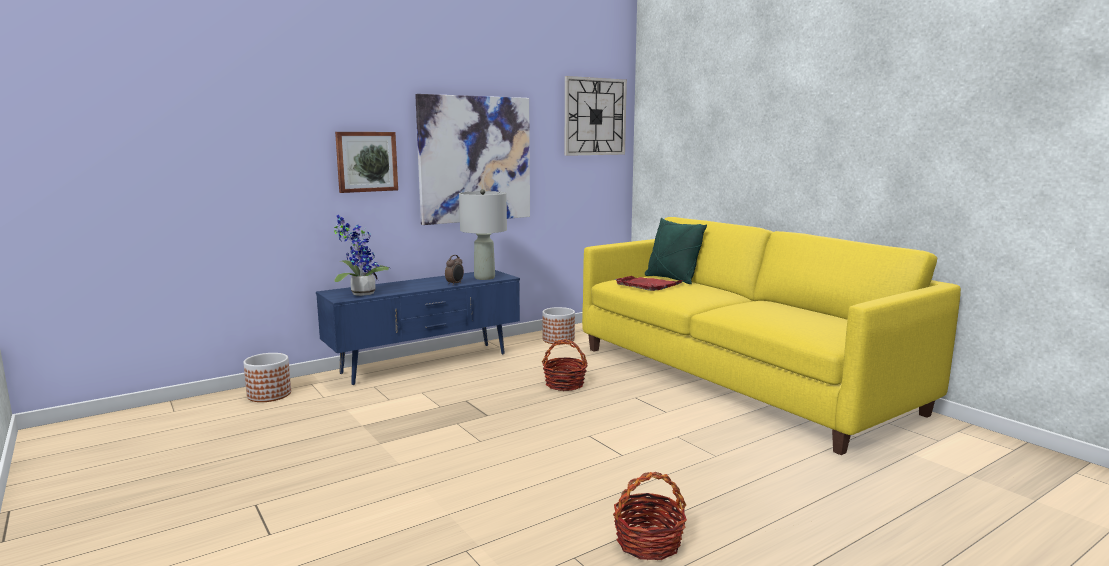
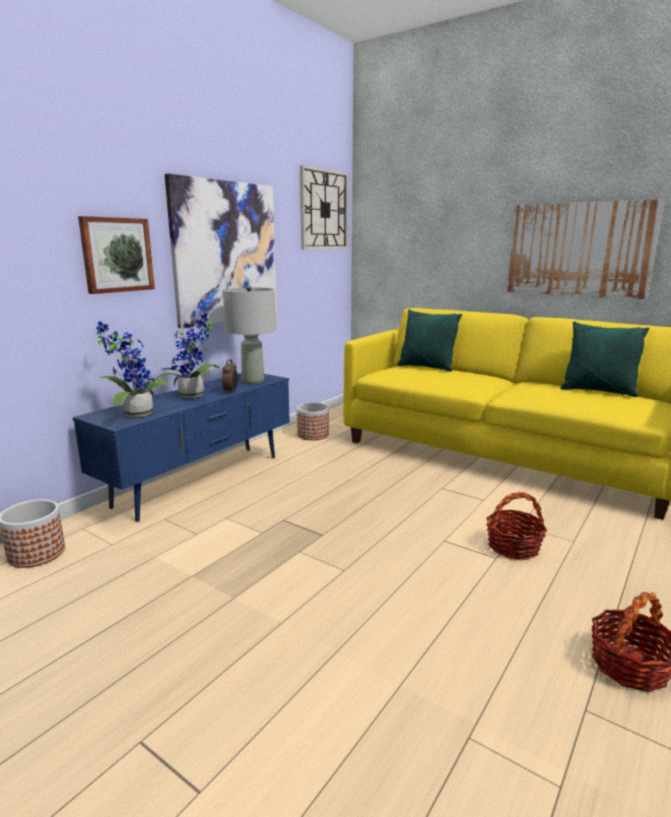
camera: 20 degrees left, 5 degrees up
(421, 285) = (194, 396): none -> potted plant
(564, 384) = (365, 484): basket -> basket (513, 547)
(648, 285) = (417, 375): red tray -> none
(819, 314) = (598, 391): none -> green pillow
(831, 160) = (579, 249): none -> picture

